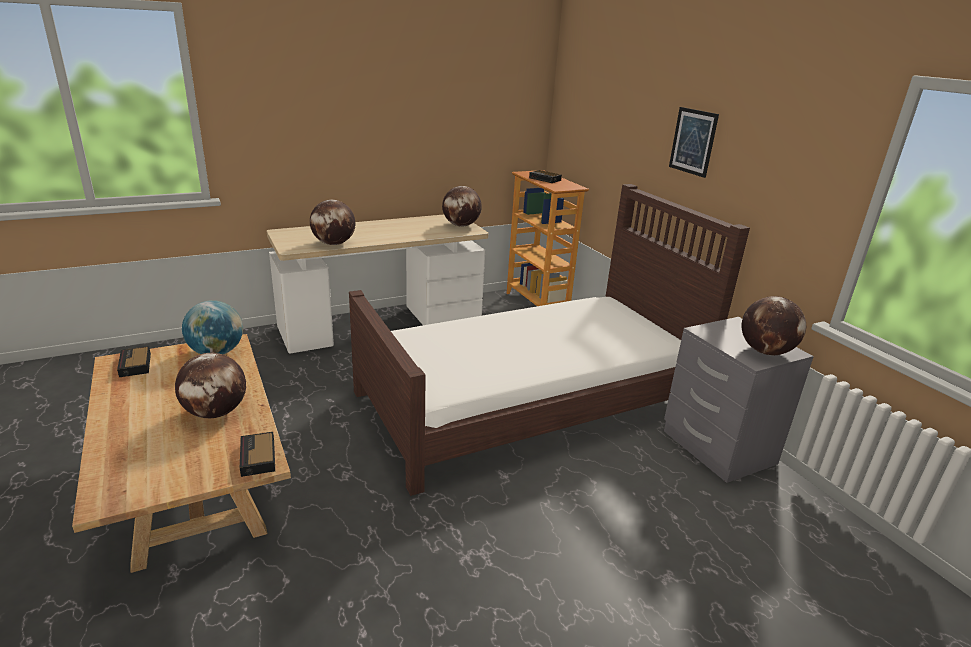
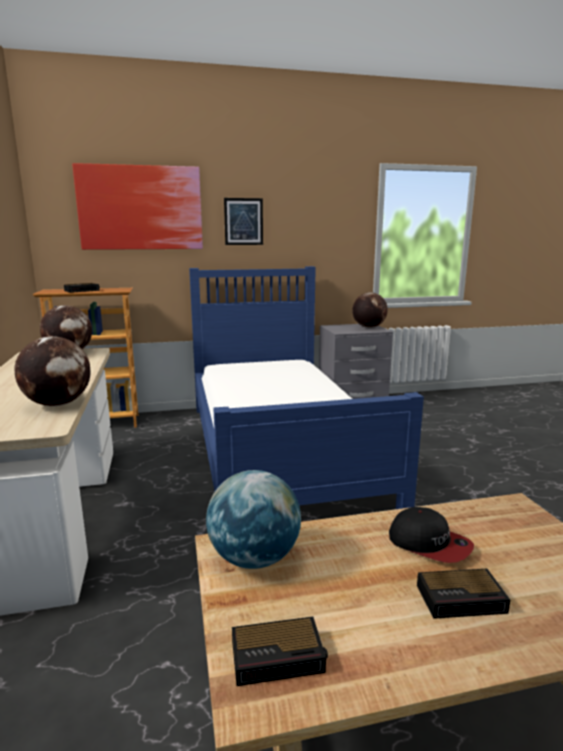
camera: 75 degrees left, 10 degrees down
(216, 413) = (429, 544): globe -> cap
(258, 458) = (510, 509): alarm clock -> alarm clock (462, 598)
(530, 401) = (279, 450): brown bed -> blue bed
(614, 107) = (140, 208): none -> picture

